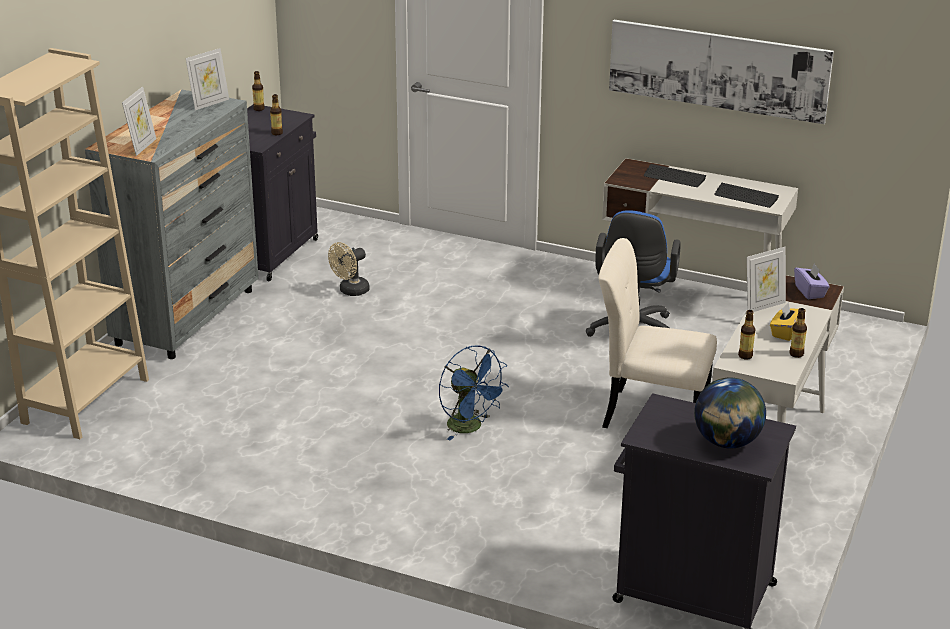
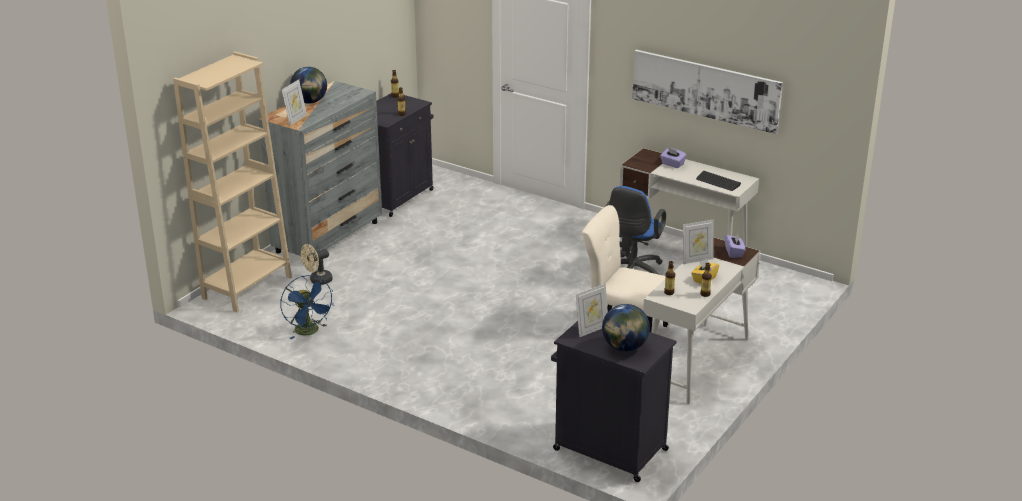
camera: 10 degrees right, 0 degrees up
(155, 120) = (310, 102): none -> globe
(209, 103) = (350, 92): picture frame -> picture frame (591, 329)
(350, 291) = (444, 228): beige fan -> beige fan (317, 281)
(470, 428) = (496, 328): blue fan -> blue fan (309, 332)
(674, 177) = (672, 164): keyboard -> purple tissue box

